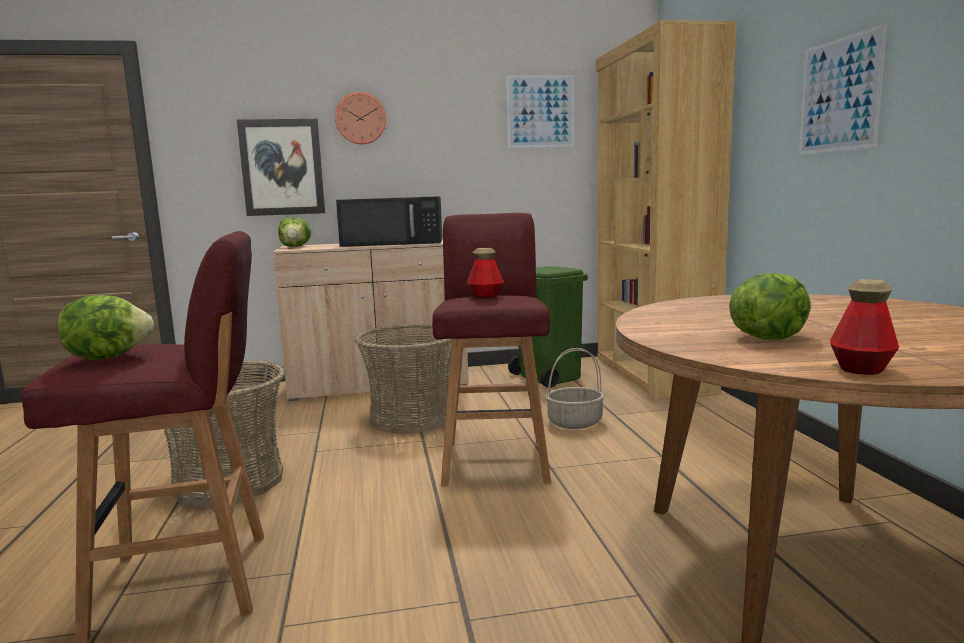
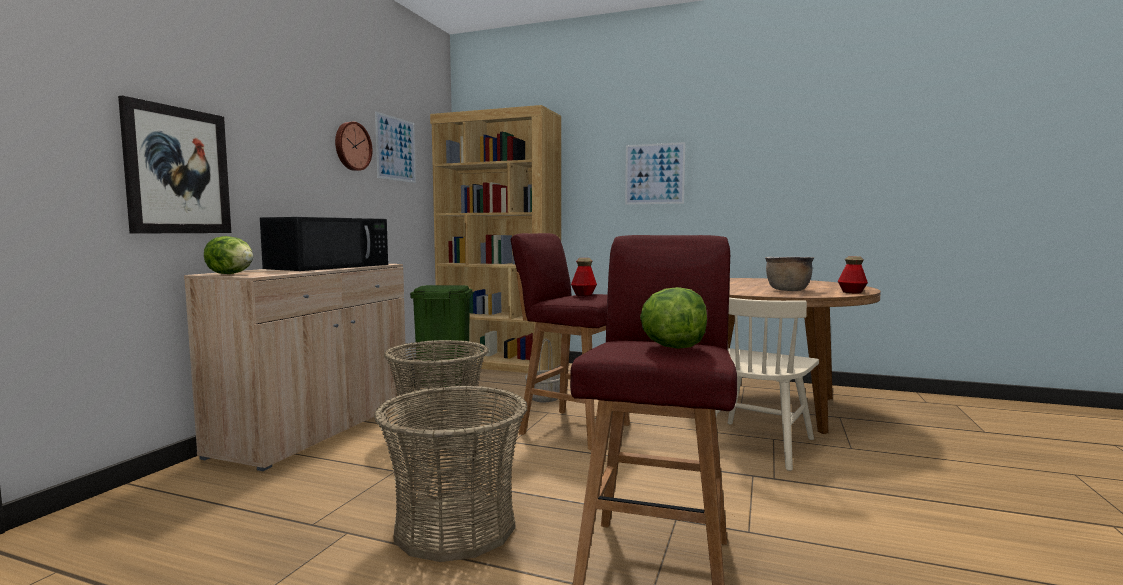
camera: 60 degrees left, 5 degrees down
(360, 118) = (264, 126): wall clock -> wall clock (352, 146)
(593, 584) = (757, 444): none -> beige chair
(768, 338) = (787, 290): lettuce -> brown cooking pot

